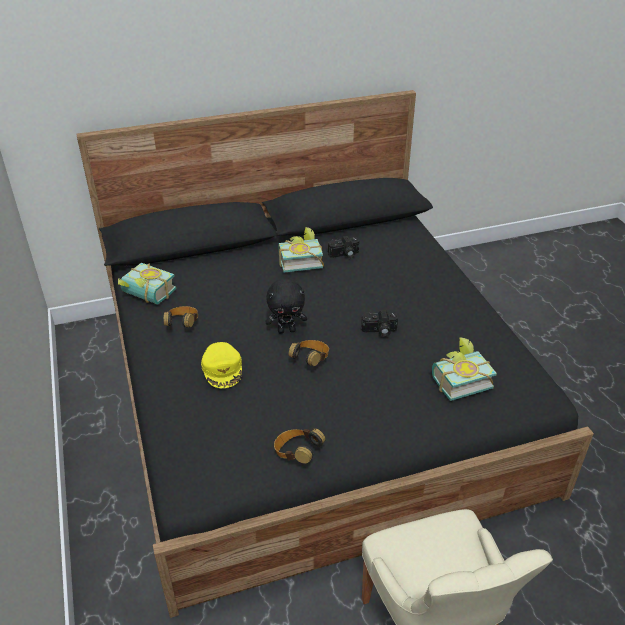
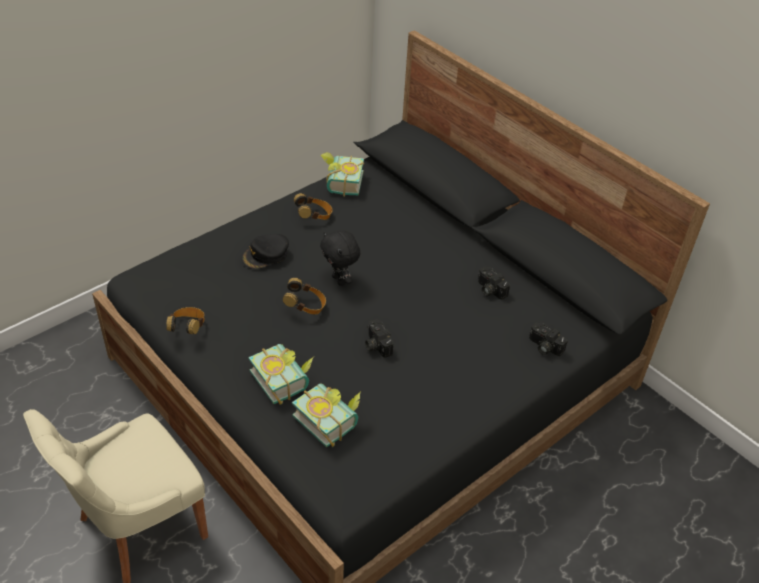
camera: 65 degrees right, 5 degrees up
(223, 369) = (266, 255): yellow cap -> black cap
(299, 261) = (456, 260): book -> book (284, 379)
(419, 248) = (544, 347): none -> camera

